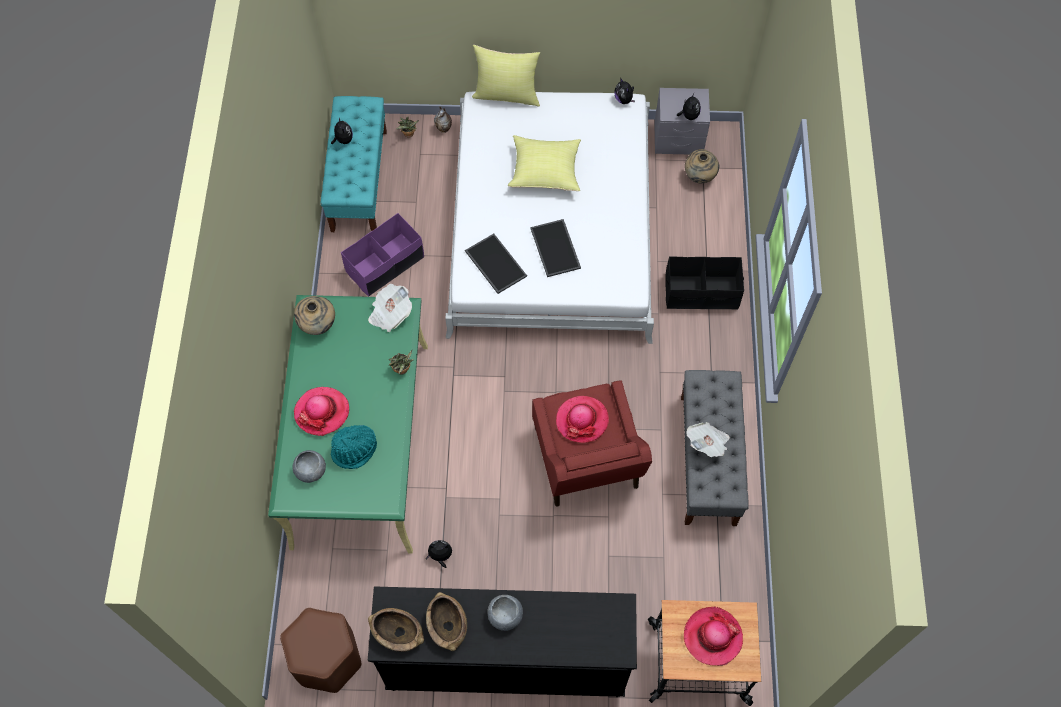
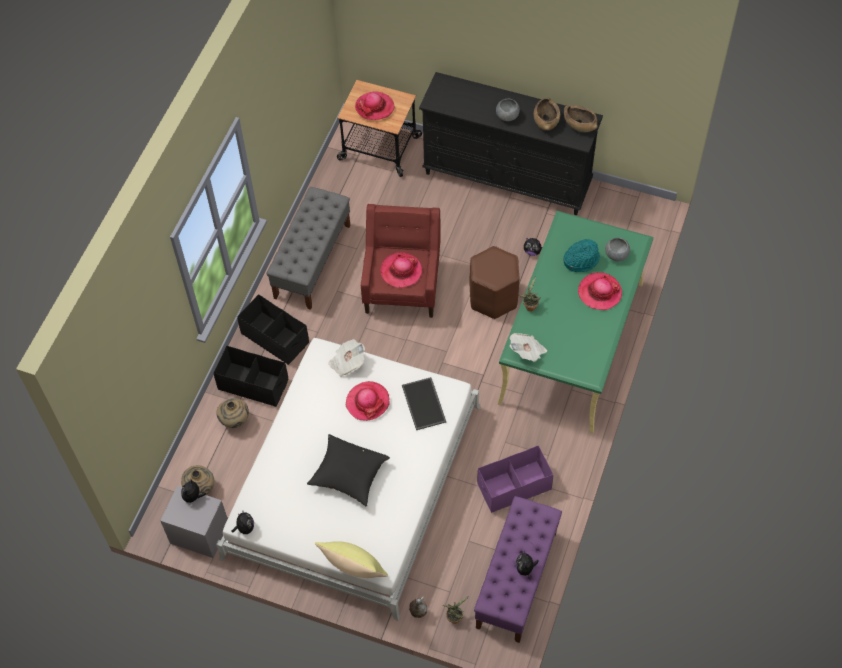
camera: 160 degrees left, 5 degrees down
(318, 325) = (588, 358): beige vase -> beige vase (235, 421)
(327, 659) = (628, 211): brown stool -> brown stool (493, 297)
(359, 180) = (516, 580): turquoise bench -> purple bench
(545, 171) = (348, 476): yellow pillow -> black pillow
(556, 248) = (367, 402): tray -> hat
(704, 351) = (275, 338): none -> black storage box
(707, 443) = (317, 229): newspaper -> newspaper (347, 363)

